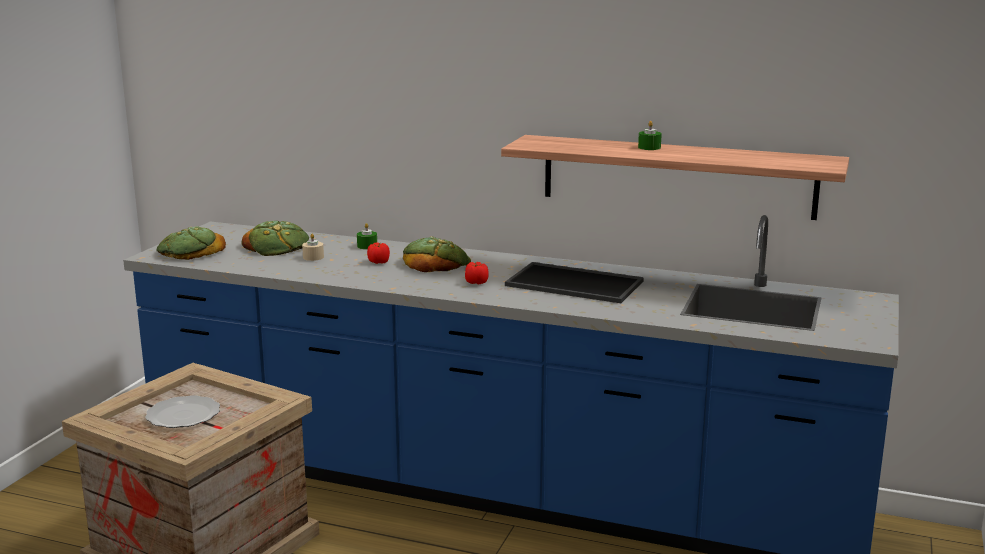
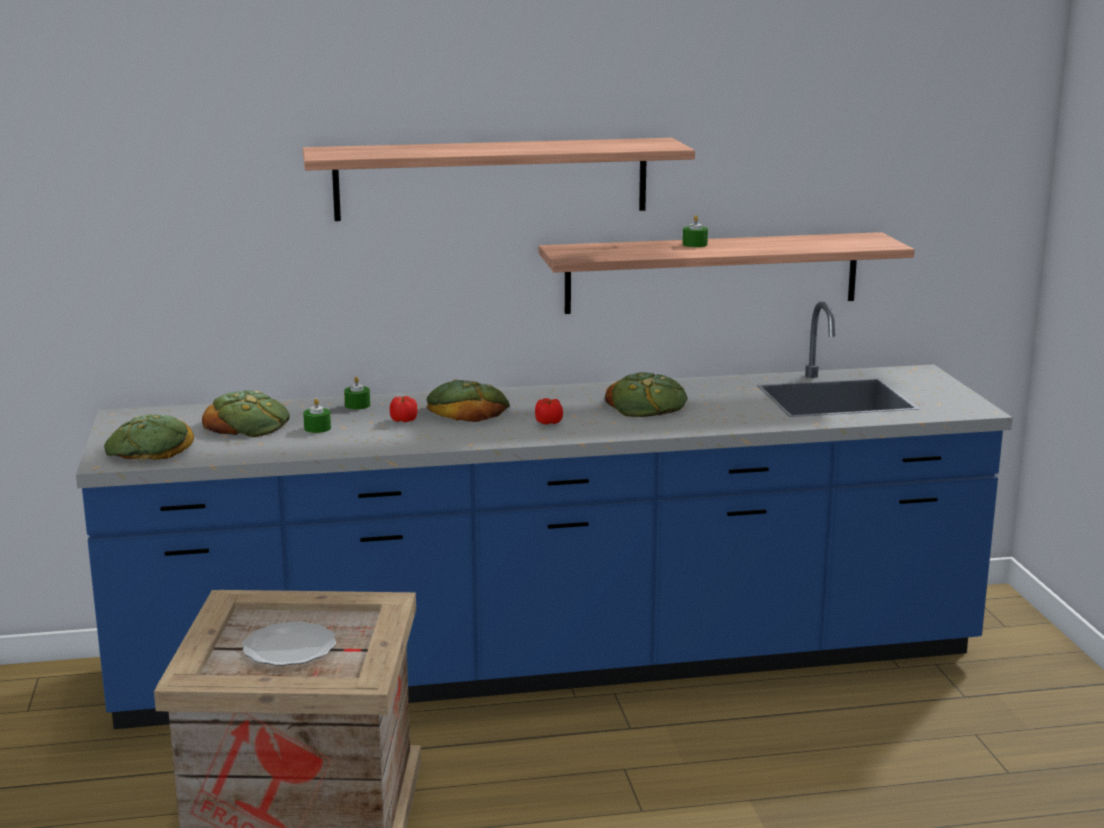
camera: 30 degrees left, 0 degrees up
(313, 257) = (317, 428): beige candle -> green candle
(487, 74) = (492, 179): none -> shelf
(576, 283) = (647, 404): tray -> bread

